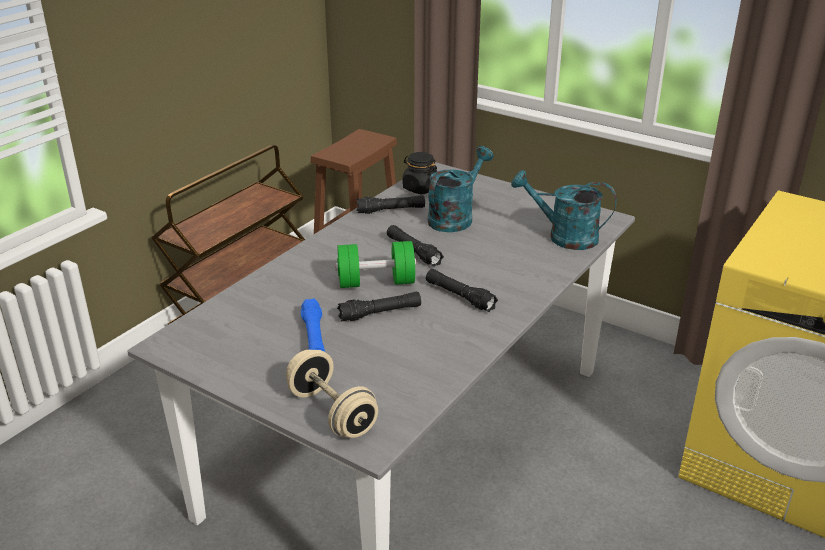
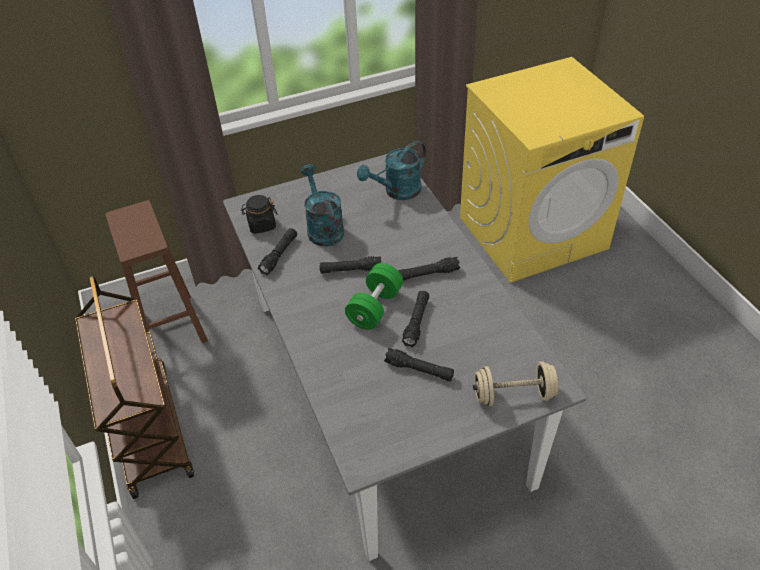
camera: 55 degrees left, 15 degrees up
(314, 337) = (419, 370): blue flashlight -> black flashlight

